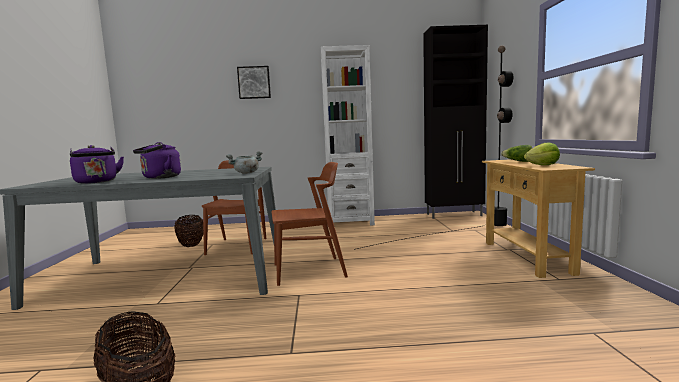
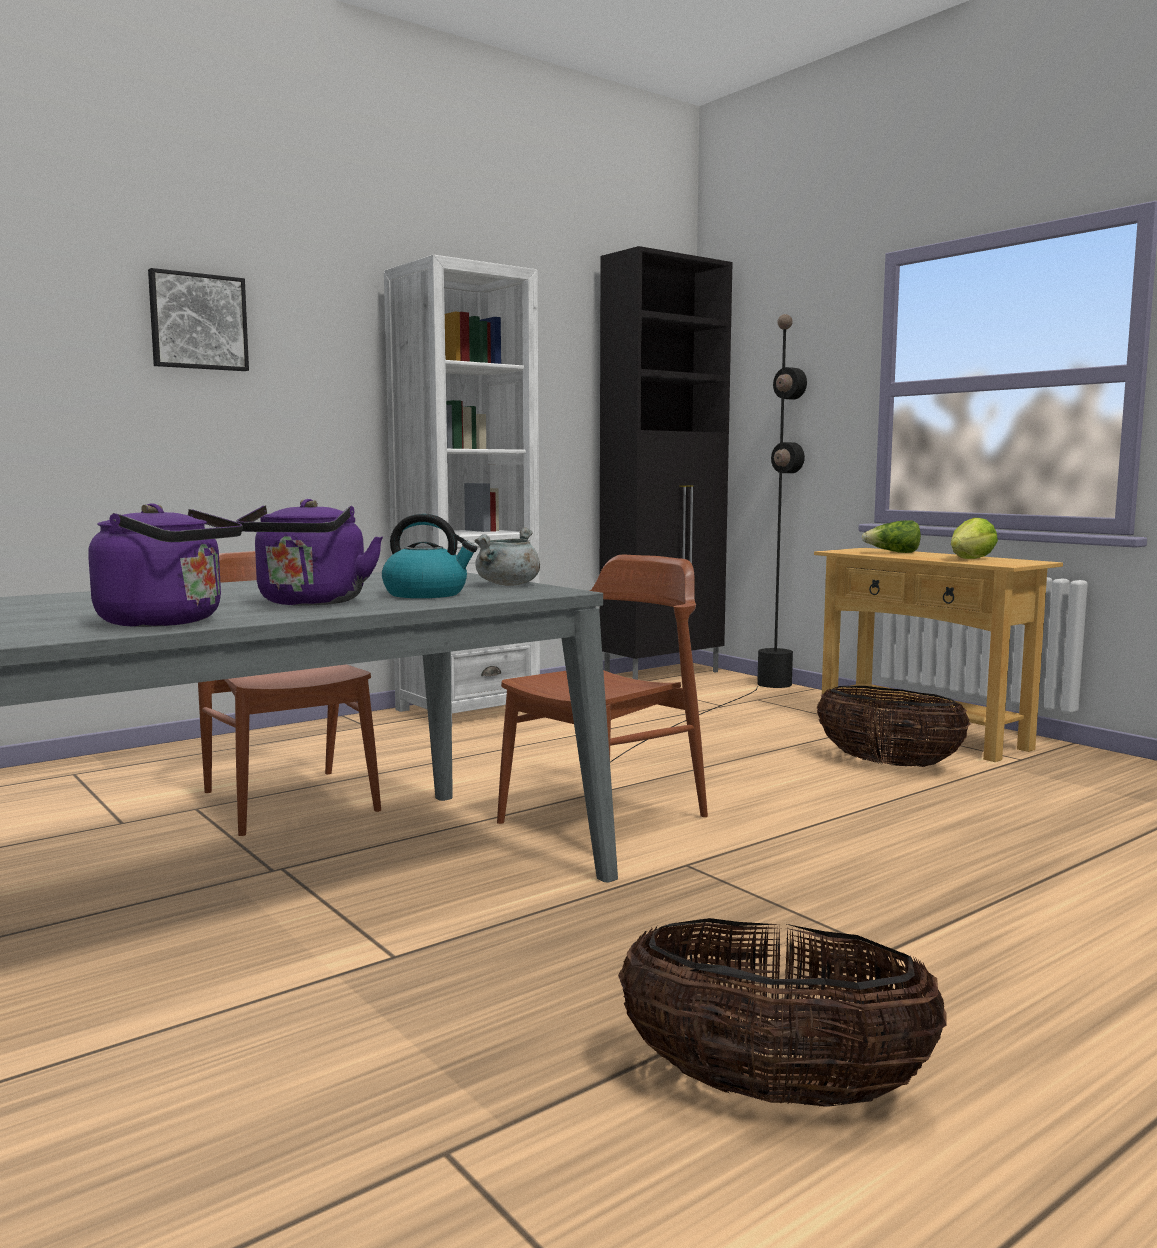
camera: 35 degrees left, 0 degrees up
(191, 245) = (128, 820): basket -> basket (888, 764)
(203, 176) = (427, 594): none -> kettle

